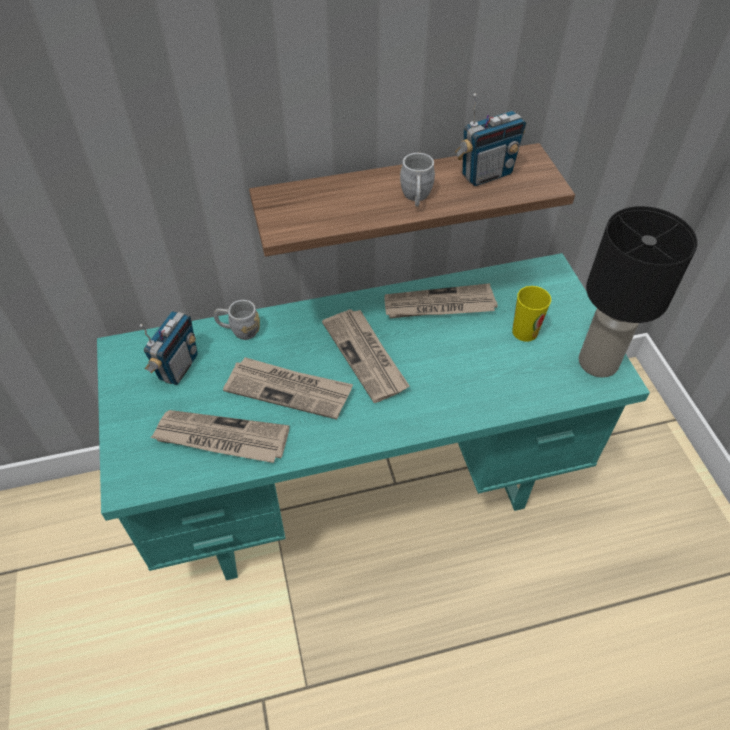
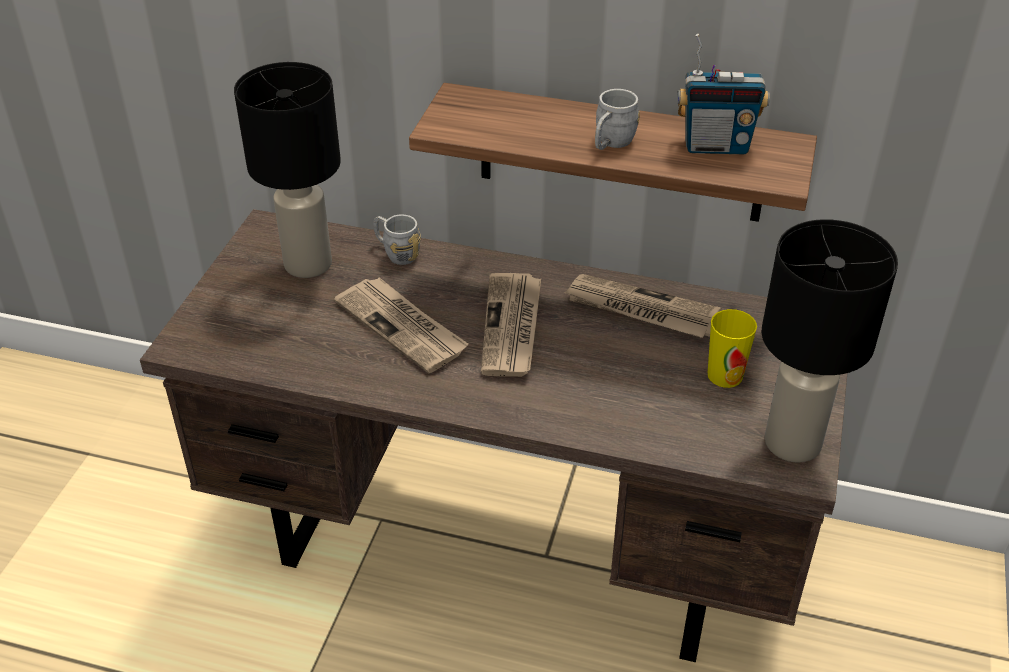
camera: 30 degrees right, 10 degrees down
(178, 367) = (308, 263): radio -> black table lamp
(221, 438) = (298, 343): newspaper -> none
(366, 487) = (508, 543): turquoise desk -> brown desk

